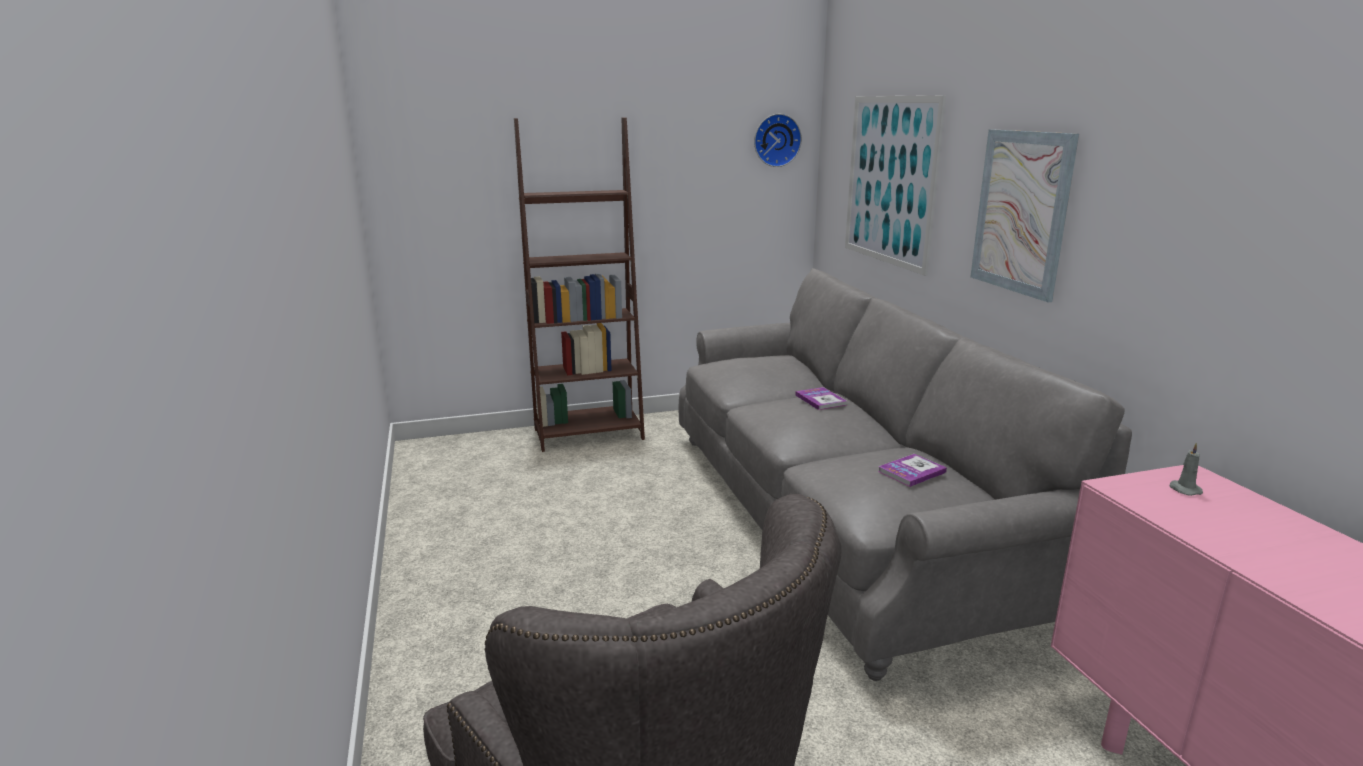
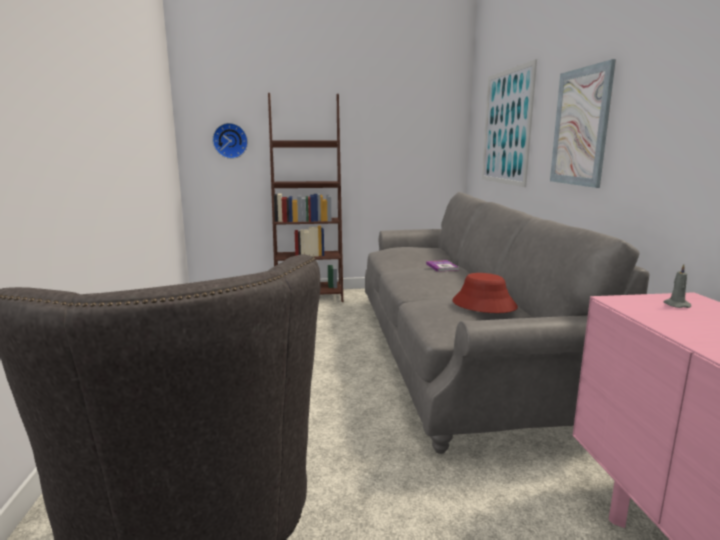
camera: 10 degrees right, 5 degrees down
(776, 140) = (440, 111): wall clock -> wall clock (230, 140)
(911, 472) = (483, 304): book -> red hat

